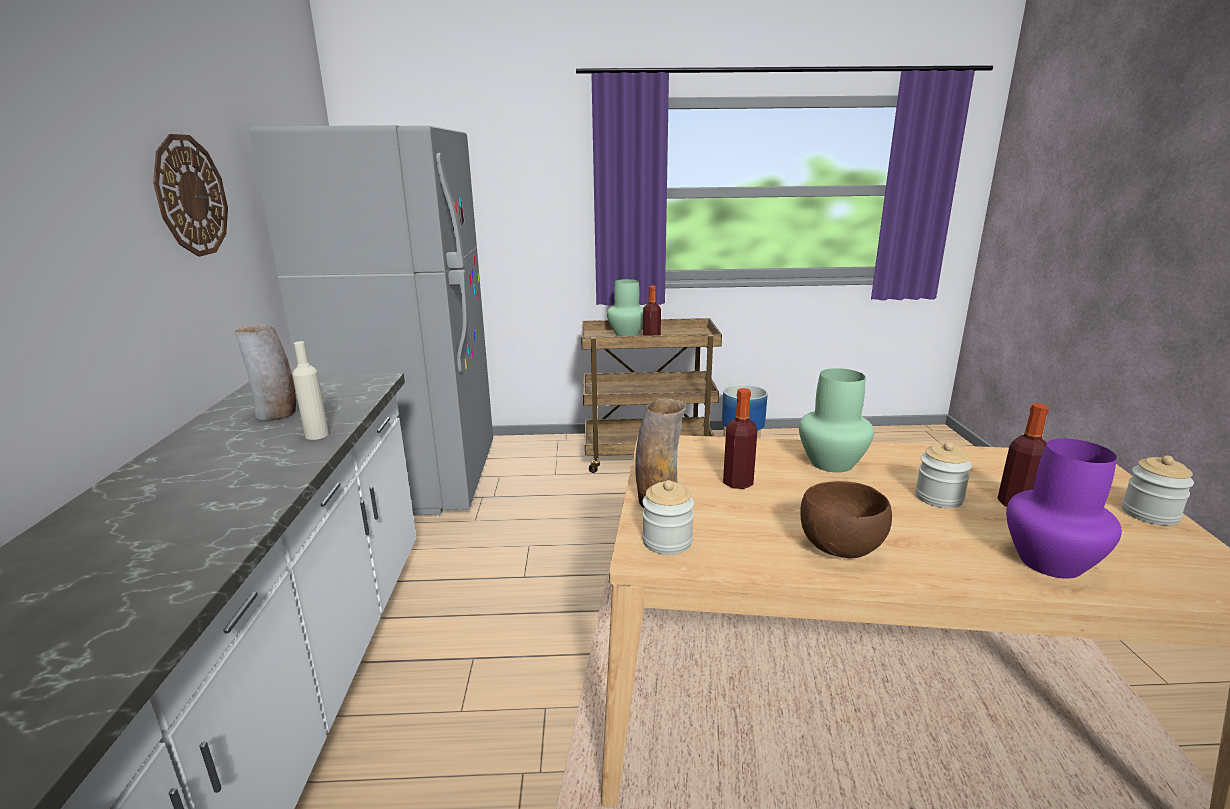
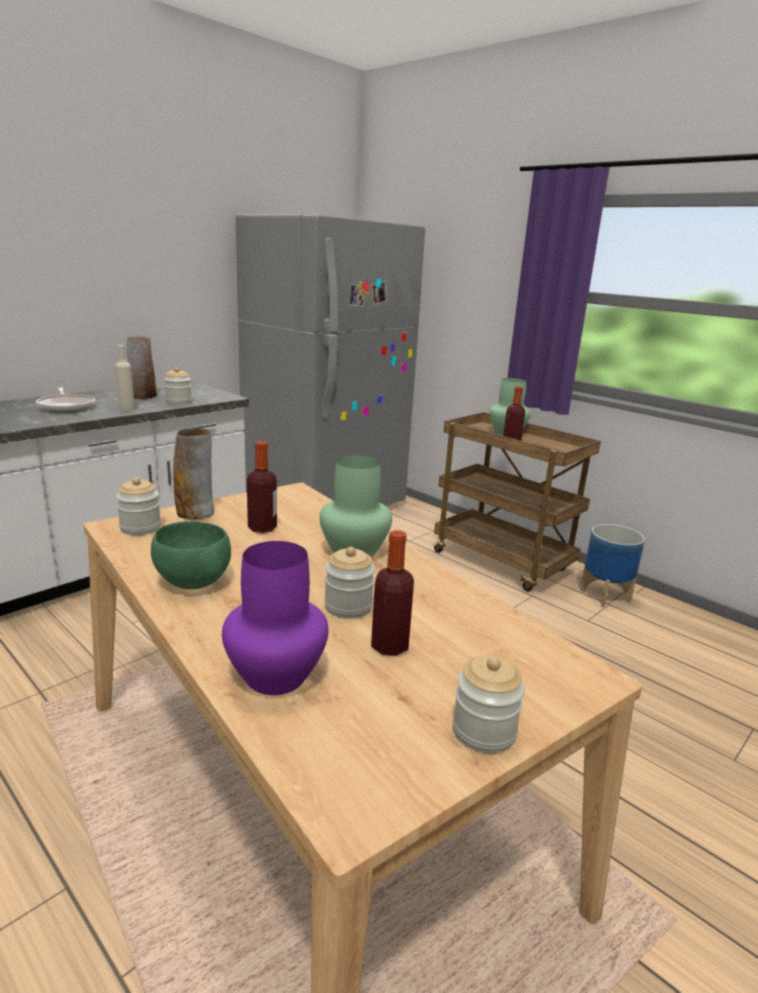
camera: 45 degrees right, 0 degrees up
(191, 196) = (167, 255): wall clock -> none
(222, 466) = (66, 407): none -> frying pan
(345, 403) = (178, 402): none -> jar
(841, 550) = (193, 583): brown bowl -> green bowl

